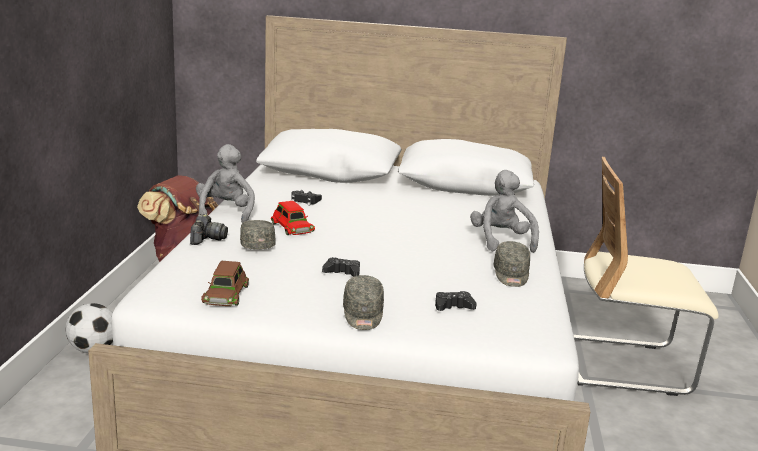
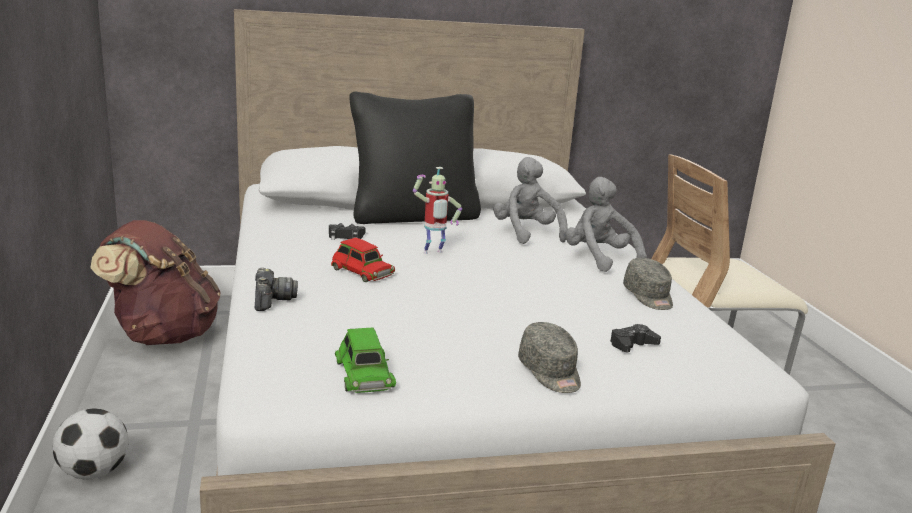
camera: 20 degrees left, 0 degrees up
(225, 213) = (264, 263): grey plush toy -> grey plush toy (526, 233)
(225, 294) = (364, 373): brown toy car -> green toy car
(256, 244) = (339, 299): grey cap -> none
(342, 272) = (474, 321): black game controller -> none
(361, 221) = (433, 253): none -> toy robot
(375, 191) = (413, 216): none -> black pillow

